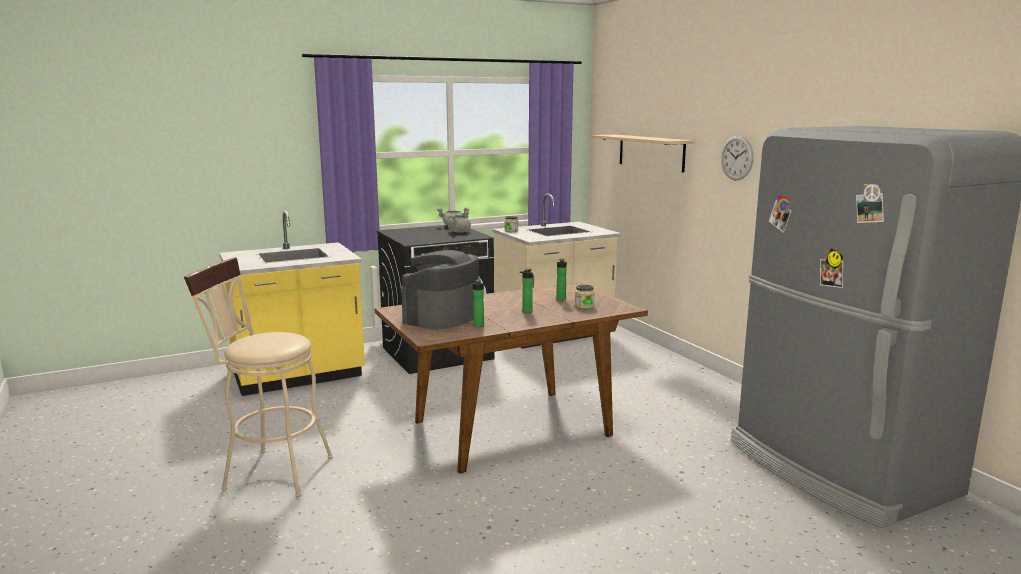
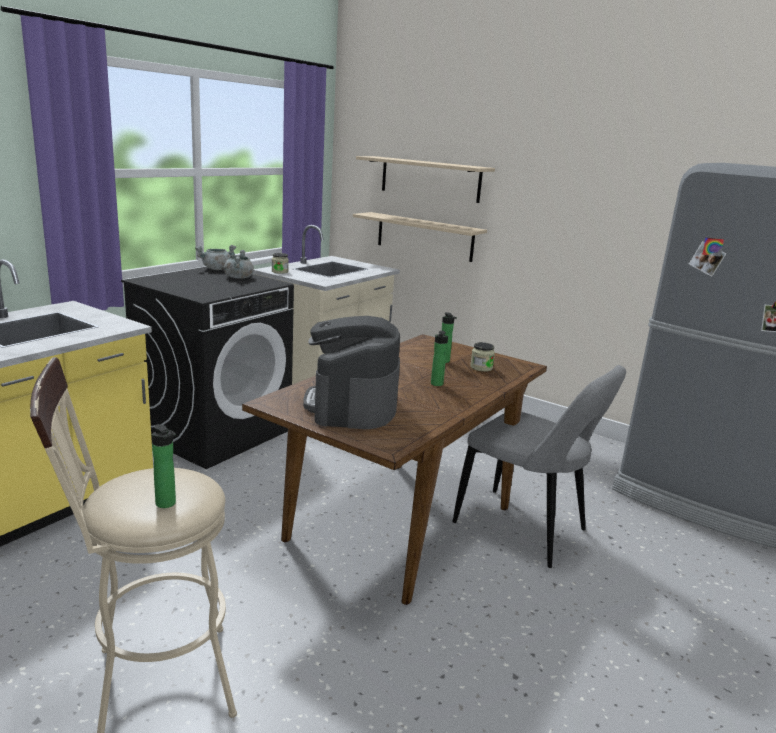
camera: 30 degrees left, 5 degrees up
(479, 326) = (417, 414): bottle -> bottle (167, 504)
(608, 452) = (525, 529): none -> grey chair
(648, 204) = (424, 236): none -> beige shelf
(737, 158) = (555, 189): wall clock -> none

